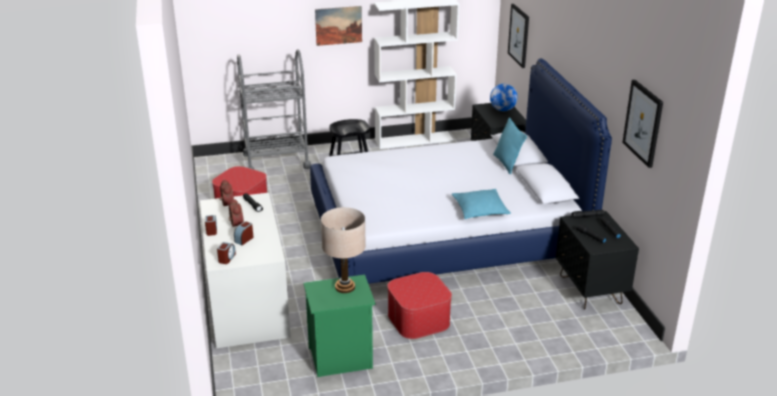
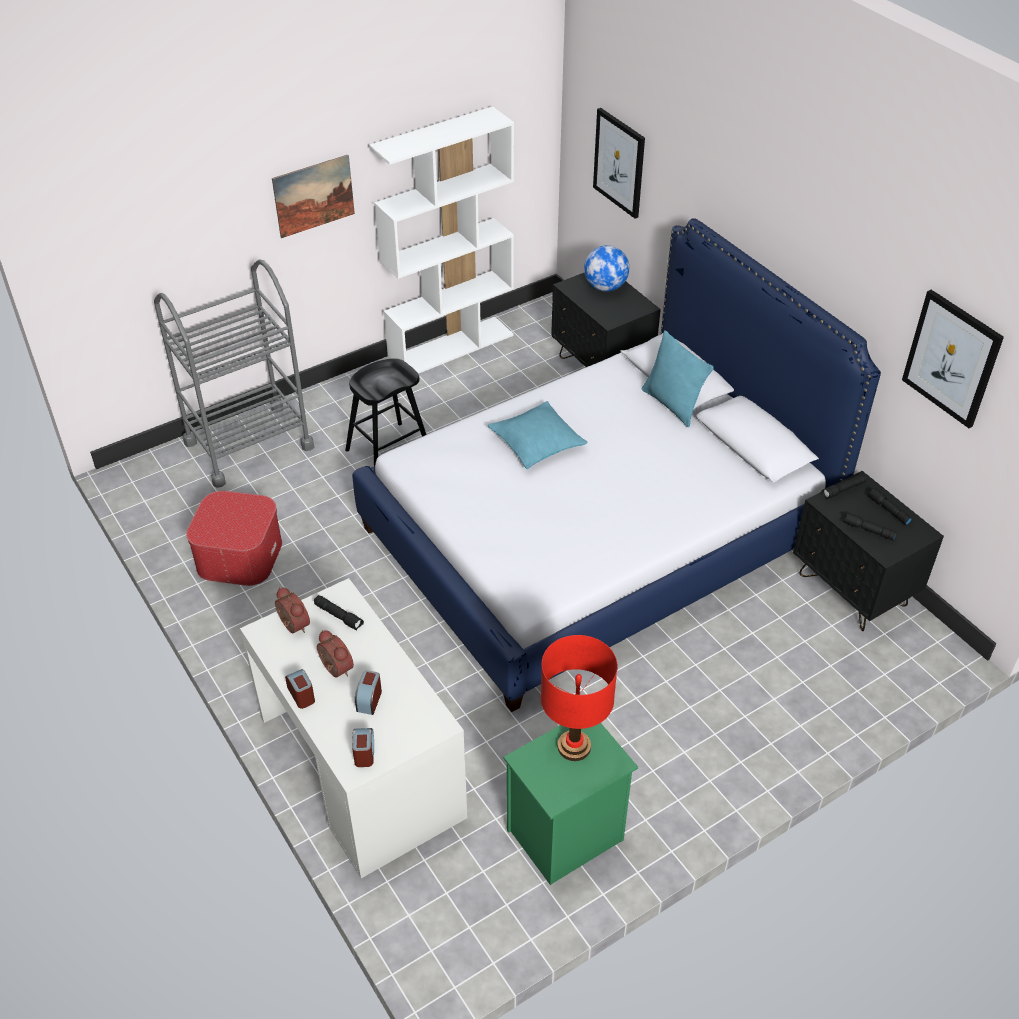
camera: 20 degrees left, 15 degrees up
(345, 287) = (573, 746): beige table lamp -> red table lamp
(418, 319) = (641, 720): ottoman -> none
(480, 210) = (684, 515): turquoise pillow -> turquoise pillow (537, 442)

